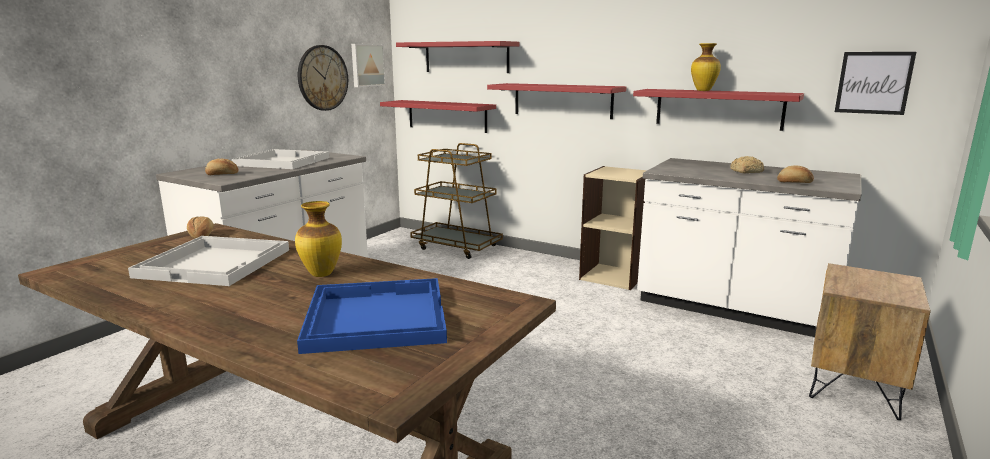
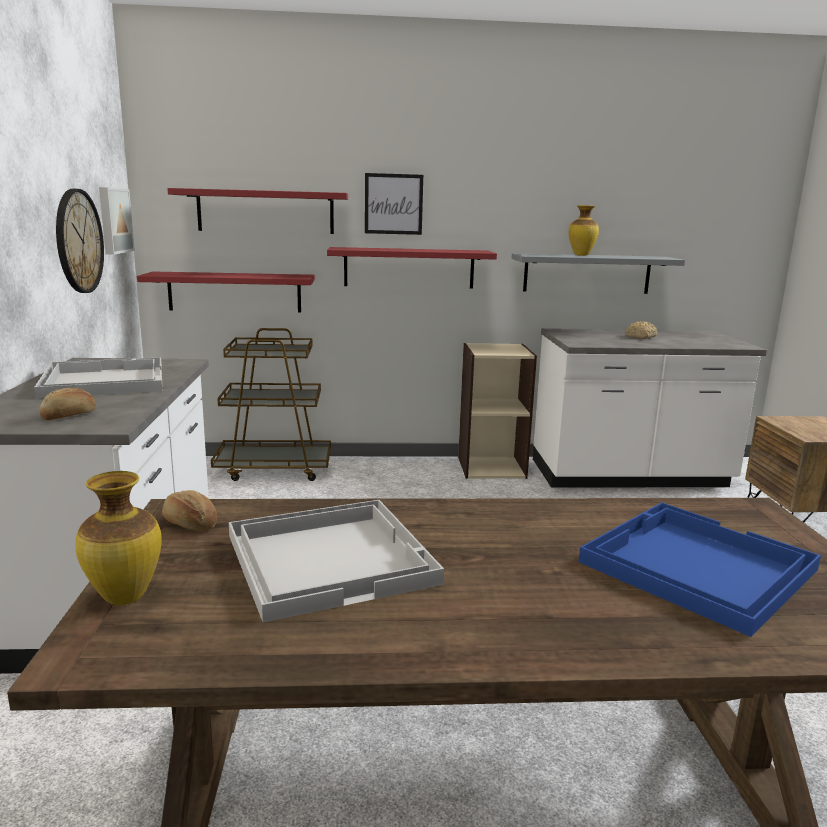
camera: 35 degrees left, 0 degrees up
(320, 274) = (506, 534): vase -> vase (123, 598)
(718, 109) = (587, 273): red shelf -> grey shelf
(794, 183) = (702, 344): bread -> none
(873, 83) = (720, 246): picture -> picture (393, 204)

